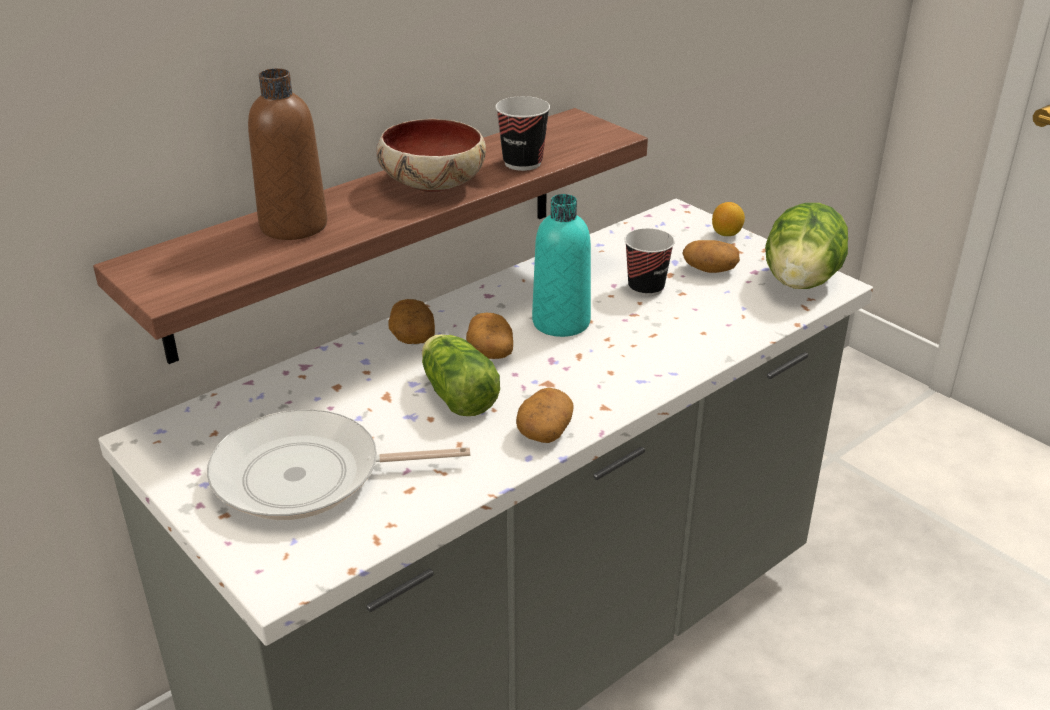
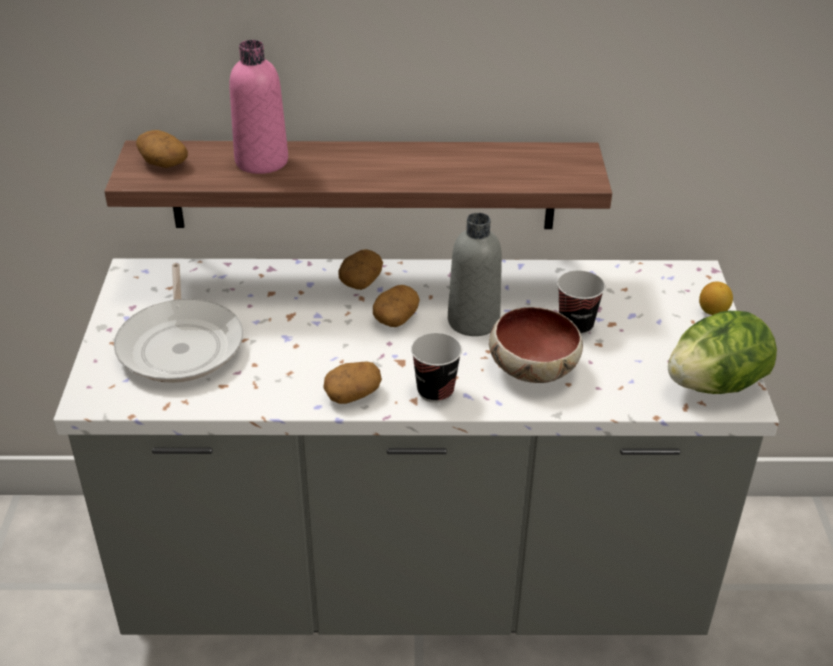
camera: 40 degrees right, 5 degrees up
(293, 226) = (261, 161): brown bottle -> pink bottle
(308, 476) = (181, 344): frying pan -> frying pan turned 135 degrees counterclockwise
(431, 185) = (389, 166): bowl -> bowl (531, 367)
(456, 393) = (334, 336): lettuce -> none
(522, 163) = (479, 175): cup -> cup (435, 391)
(561, 322) = (473, 321): turquoise bottle -> grey bottle
(709, 269) = (650, 335): potato -> potato (162, 162)

